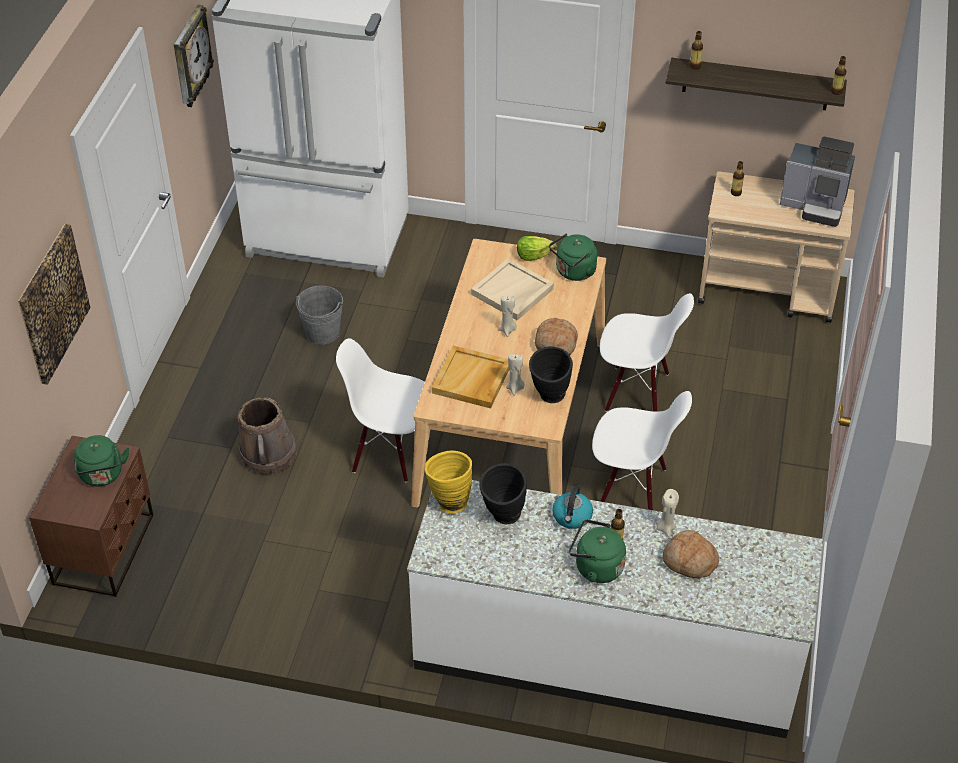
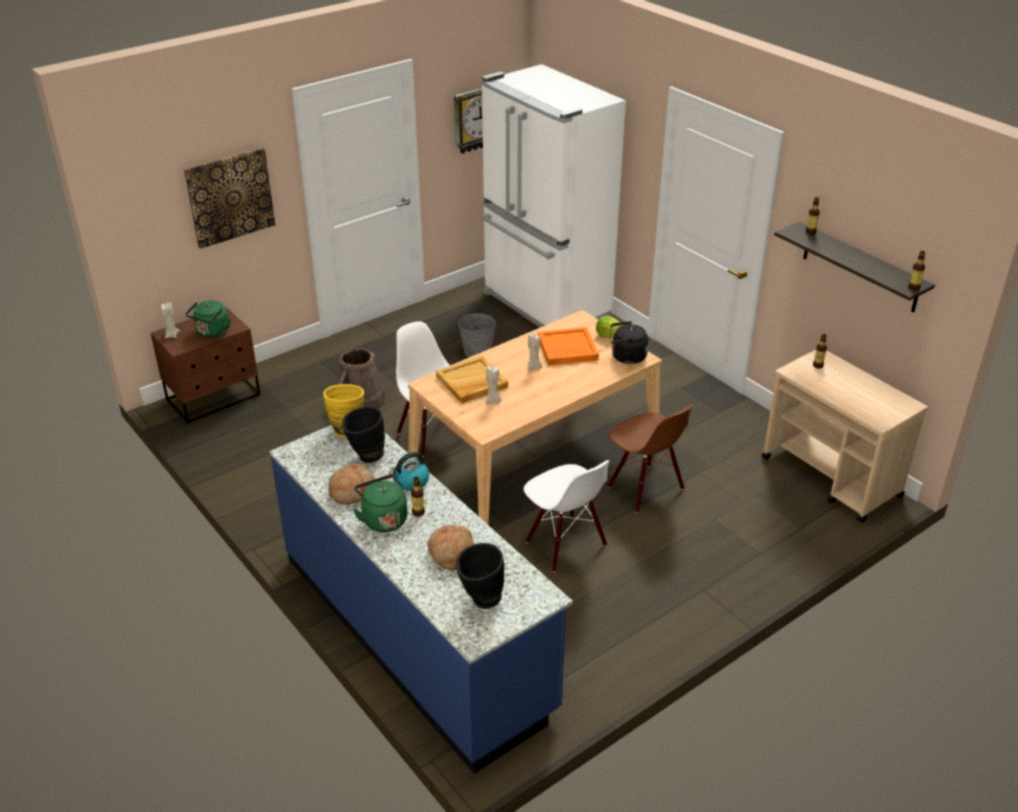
camera: 40 degrees right, 10 degrees down
(512, 292) = (567, 349): beige tray -> orange tray
(549, 398) = (508, 417): black vase -> black vase (480, 601)
(555, 344) = (555, 390): bread -> bread (353, 491)
(573, 272) = (626, 357): green kettle -> black kettle
(606, 655) = (417, 632): white counter -> blue counter
(637, 393) = (644, 488): white chair -> brown chair
(665, 528) = (464, 524): beige candle -> beige candle (172, 335)
(815, 206) = (876, 401): coffee machine -> none

